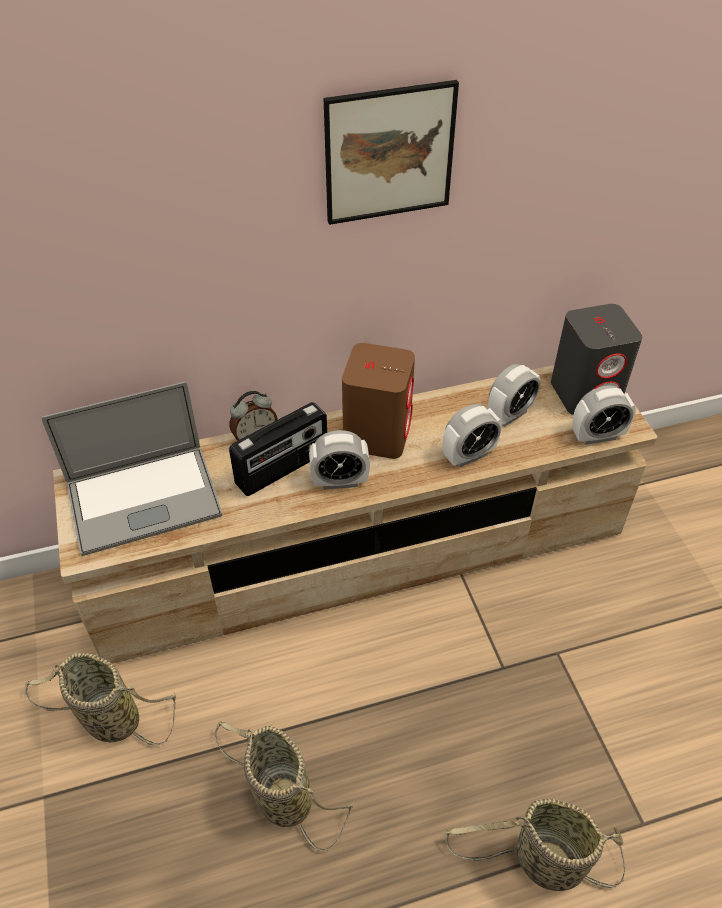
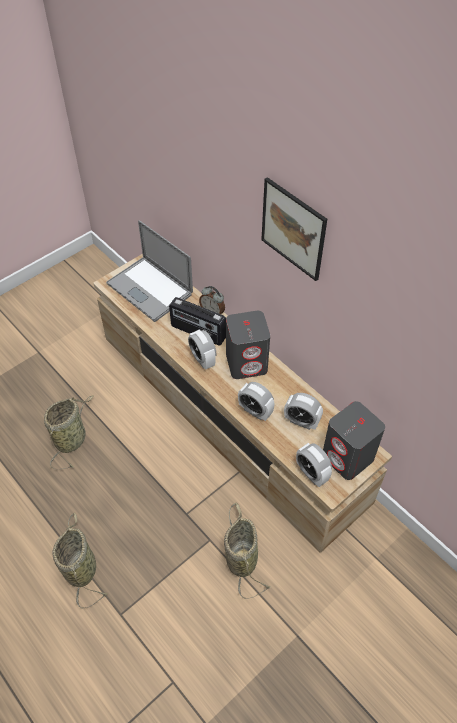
camera: 65 degrees right, 5 degrees up
(107, 719) = (82, 355): basket -> basket (241, 557)
(377, 434) = (247, 363): brown speaker -> grey speaker

